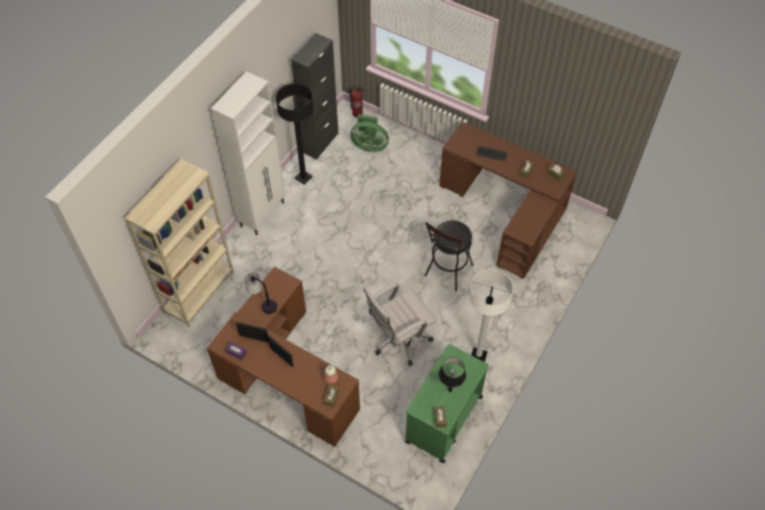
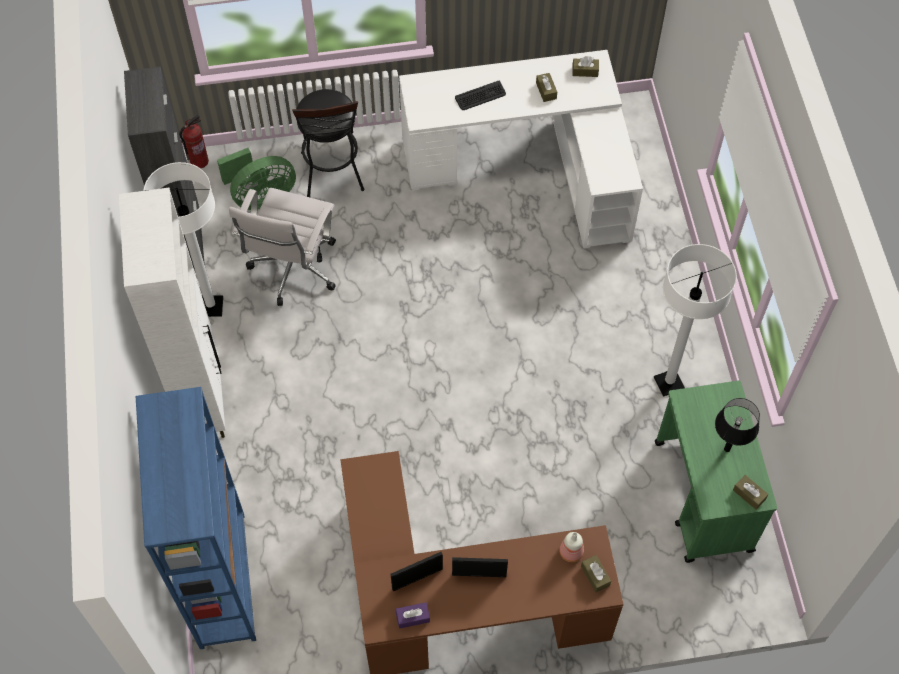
camera: 40 degrees left, 5 degrees up
(199, 292) = (222, 579): beige bookcase -> blue bookcase
(263, 304) = (378, 523): table lamp -> none
(303, 177) = (211, 307): black floor lamp -> white floor lamp
(398, 341) = (555, 438): white office chair -> white office chair (293, 271)
(447, 273) = (531, 303): black stool -> black stool (333, 176)
(507, 212) = (530, 167): brown desk -> white desk

